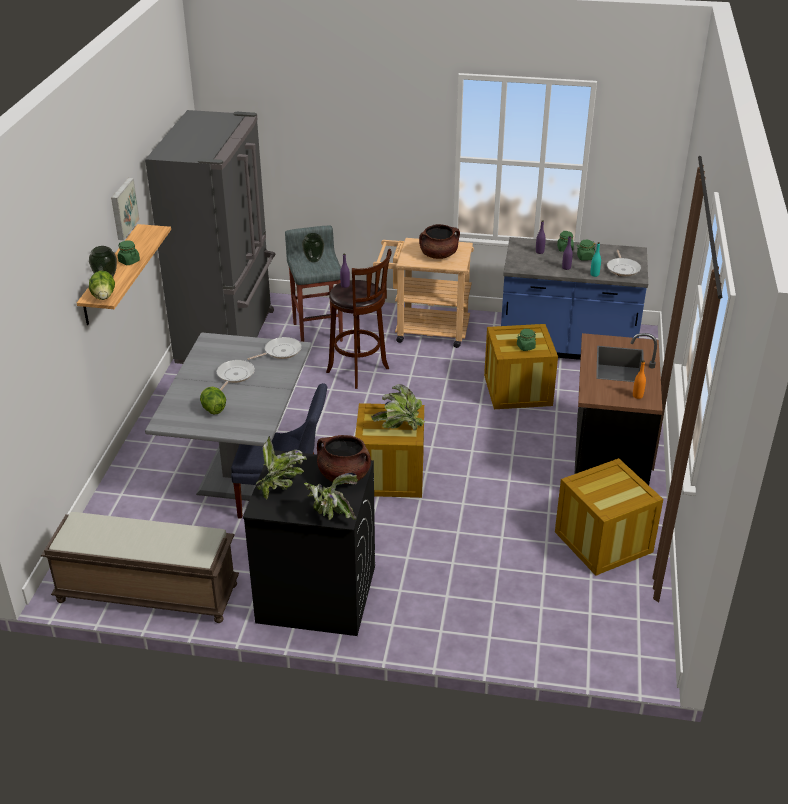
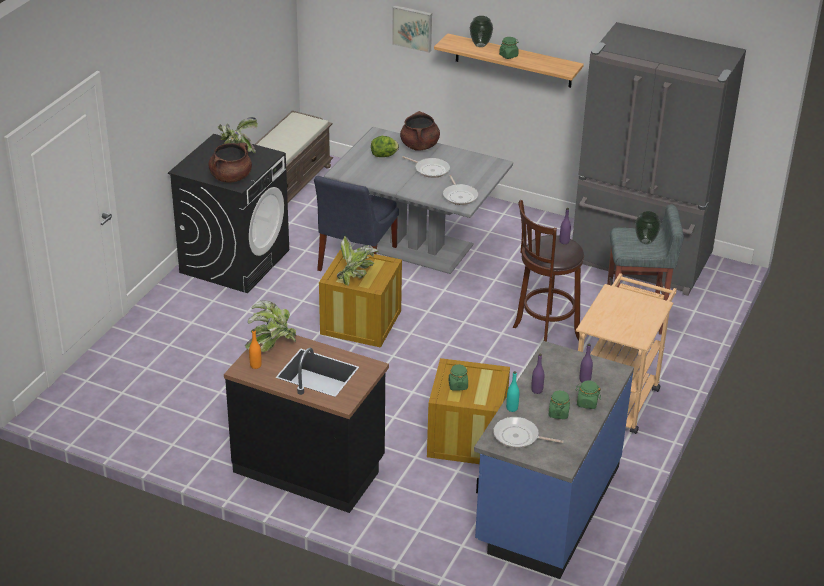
camera: 105 degrees right, 0 degrees up
(104, 296) = (450, 43): lettuce -> none
(123, 208) = (561, 31): picture -> picture (413, 28)
(330, 513) = (191, 166): potted plant -> potted plant (272, 344)
(438, 255) = (619, 316): brown cooking pot -> brown cooking pot (419, 146)
(603, 542) = (198, 427): crate -> none

